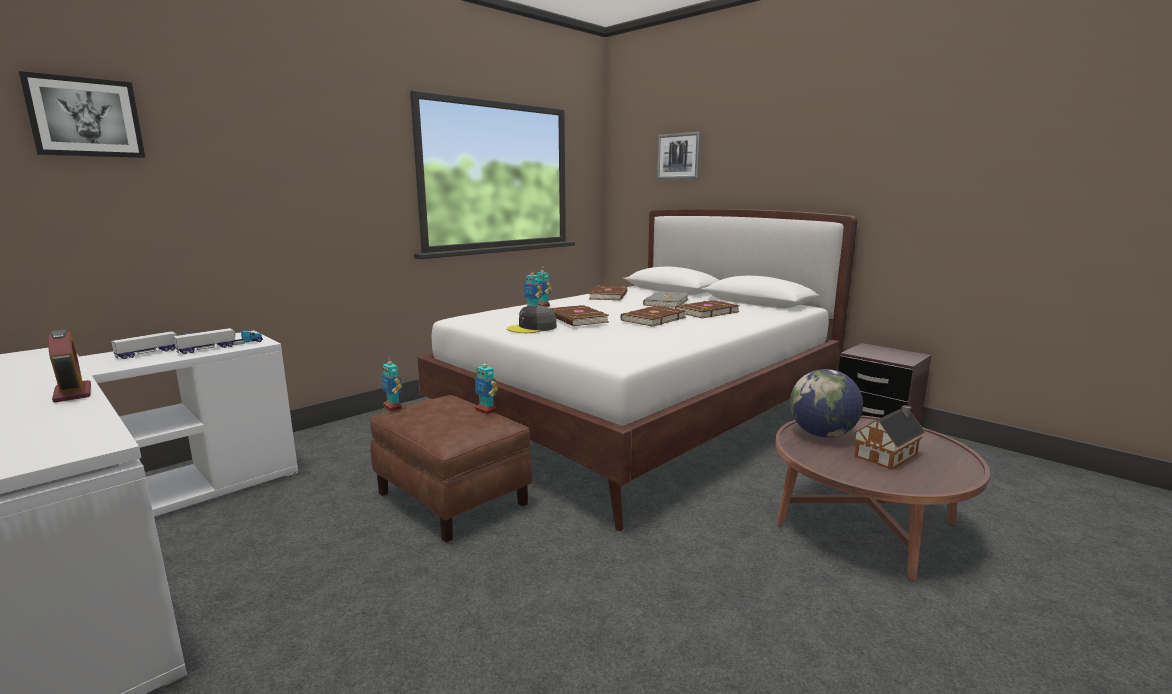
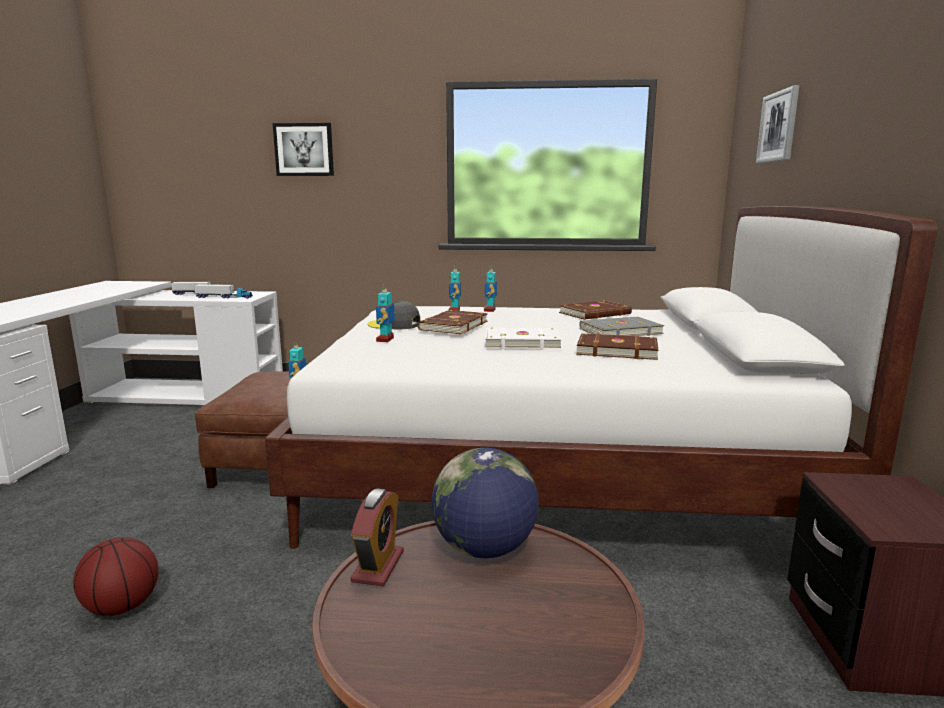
camera: 50 degrees right, 0 degrees up
(73, 393) = (69, 303): alarm clock -> alarm clock (378, 566)
(85, 117) = (202, 132): picture -> picture (304, 150)
(393, 407) = (268, 369): toy robot -> toy robot (385, 339)
(620, 627) = (121, 607): none -> basketball
(652, 319) = (521, 342): brown book -> white book
(888, 455) = (471, 615): toy house -> none

